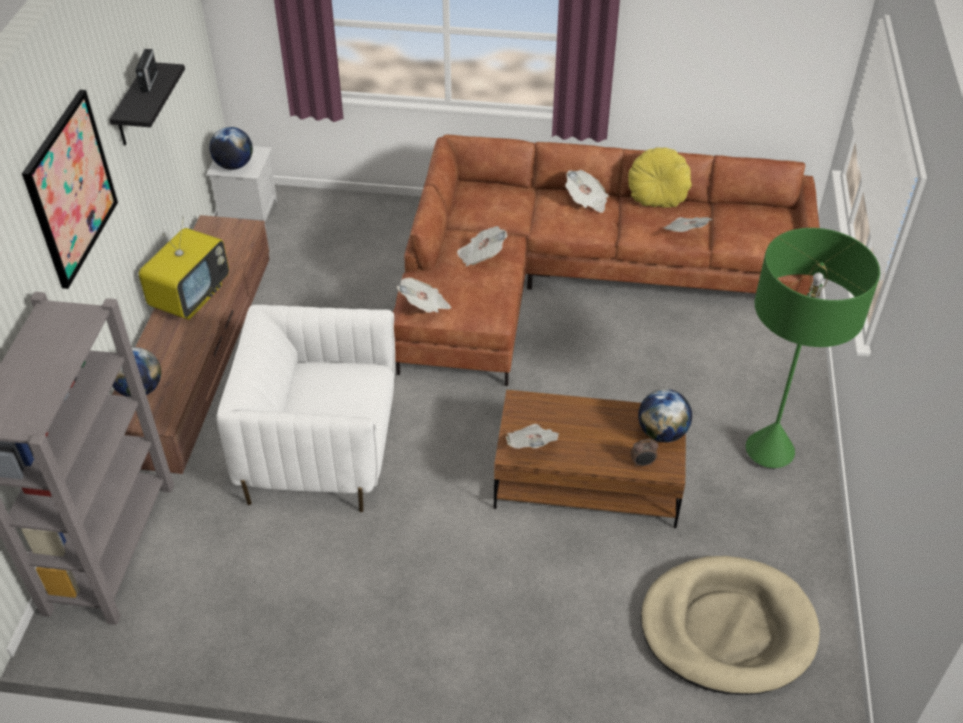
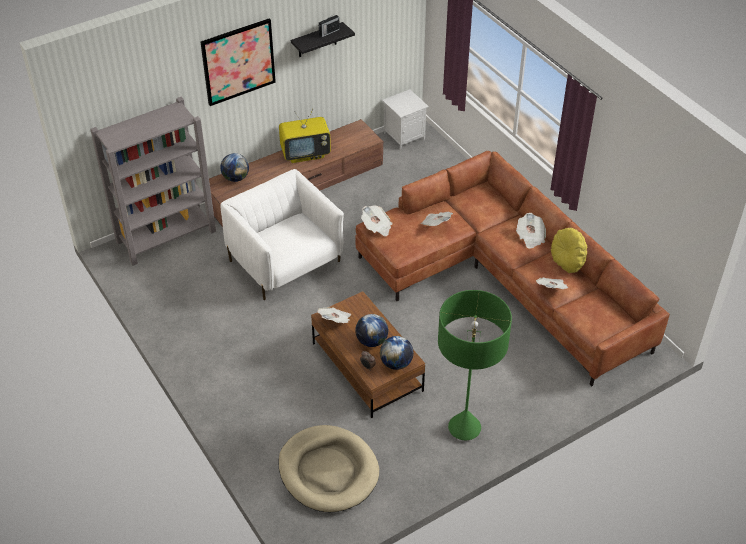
camera: 50 degrees right, 0 degrees up
(234, 165) = (399, 104): globe -> globe (371, 341)

